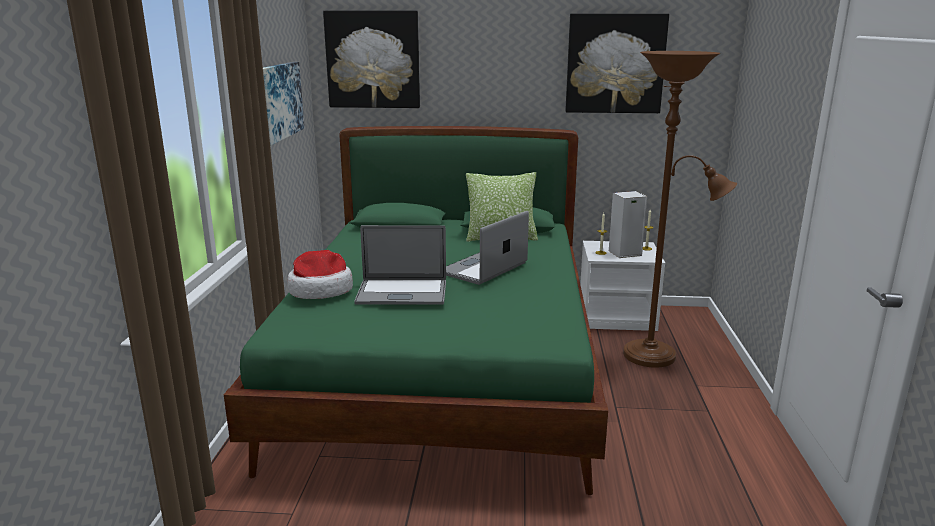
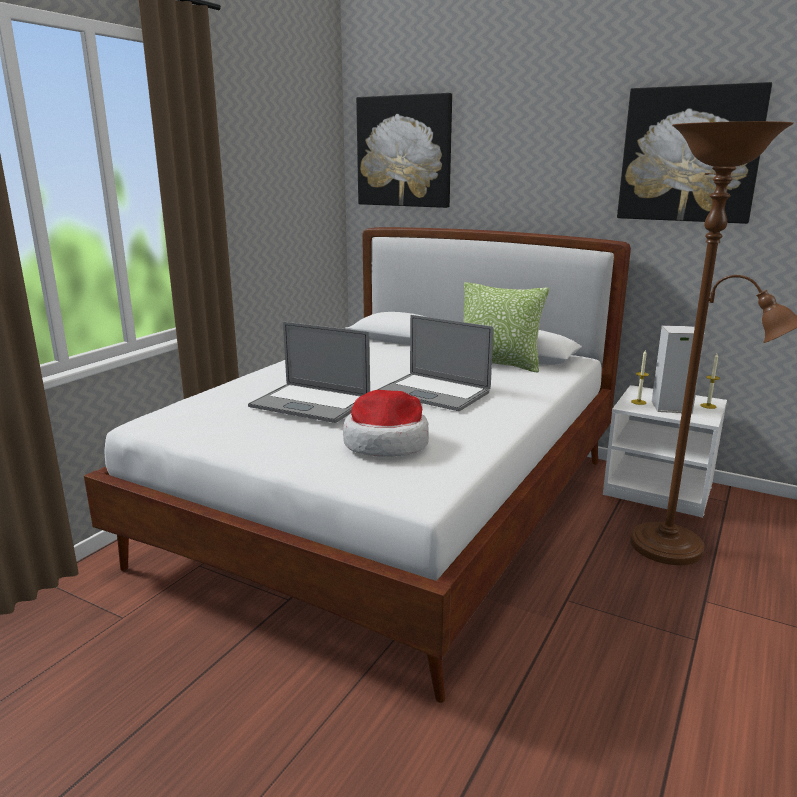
camera: 25 degrees right, 0 degrees up
(278, 101) = (276, 189): picture -> none
(320, 290) = (237, 388): hat -> hat (386, 443)
(444, 374) = (395, 511): green bed -> white bed
(483, 268) = (433, 392): laptop -> laptop turned 120 degrees counterclockwise

